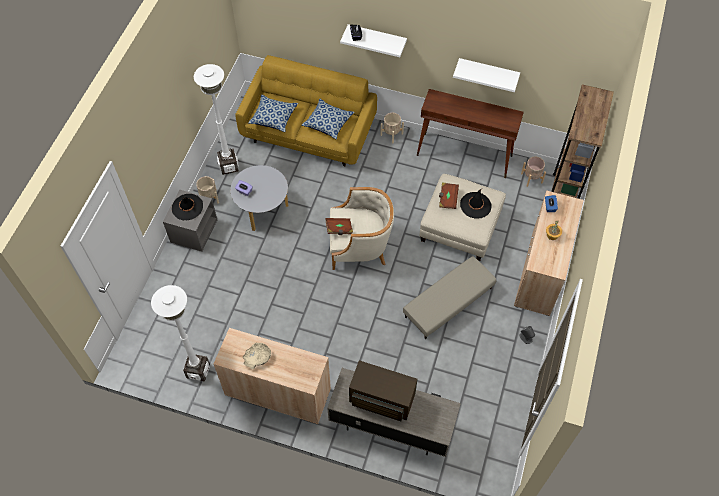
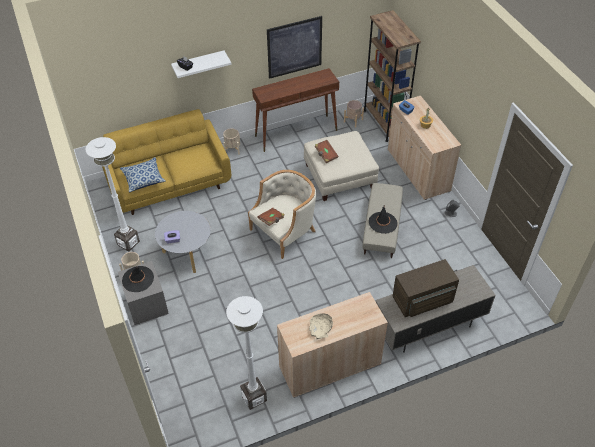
camera: 40 degrees left, 10 degrees down
(328, 123) = (190, 159): pillow -> none
(475, 205) = (348, 147): black hat -> black hat (383, 223)
(488, 72) = (294, 47): white shelf -> picture

